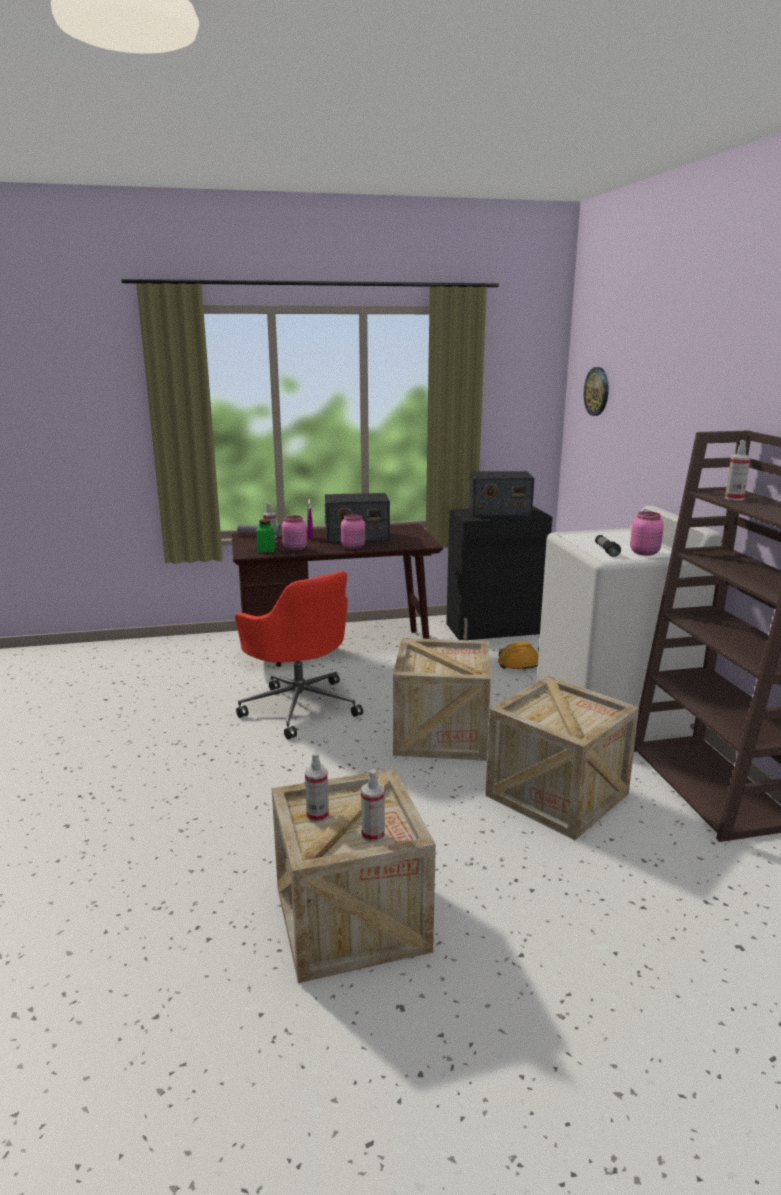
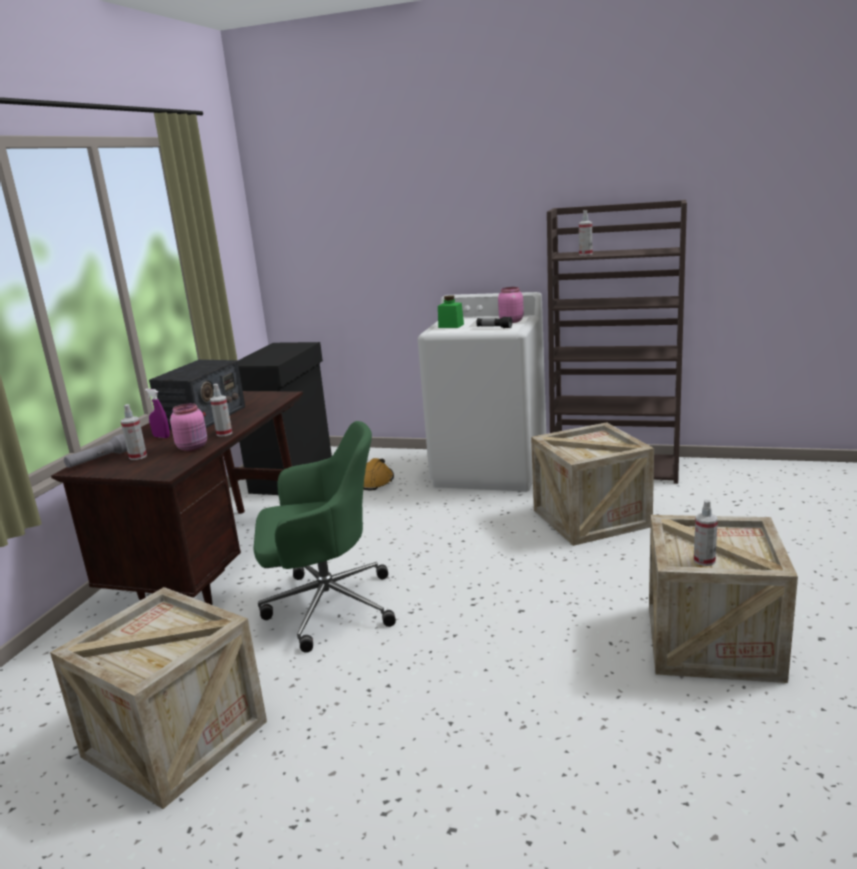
camera: 60 degrees left, 0 degrees up
(266, 549) = (164, 461): green jar -> green jar (451, 326)
(300, 706) = (326, 607): red office chair -> green office chair
(354, 547) = (239, 422): pink jar -> none
(373, 835) = (741, 542): spray bottle -> spray bottle (224, 433)
(441, 734) = (461, 542): crate -> crate (175, 739)
(499, 512) = (274, 353): radio -> none
(597, 391) = (316, 215): wall clock -> none

